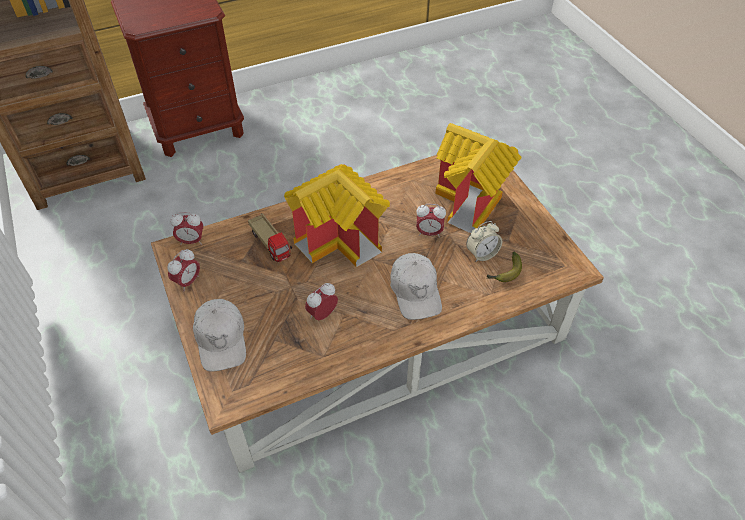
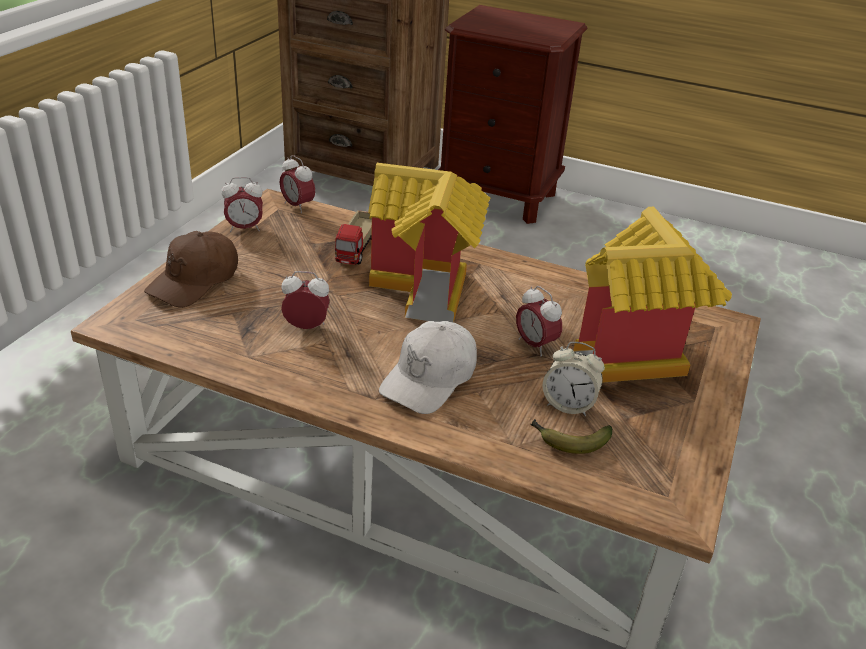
camera: 45 degrees right, 15 degrees down
(221, 339) = (195, 281): white cap -> brown cap

